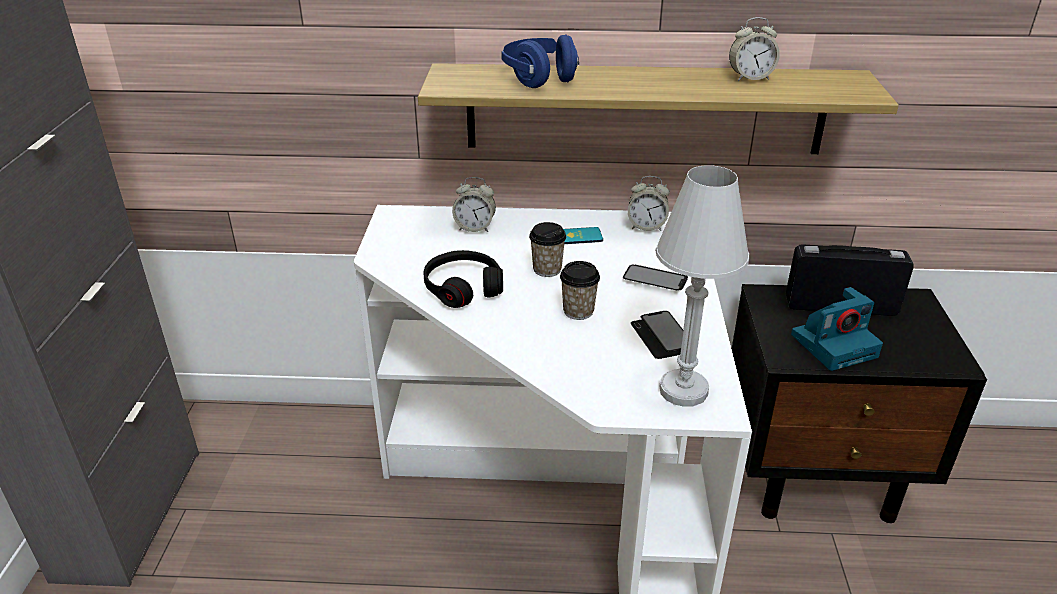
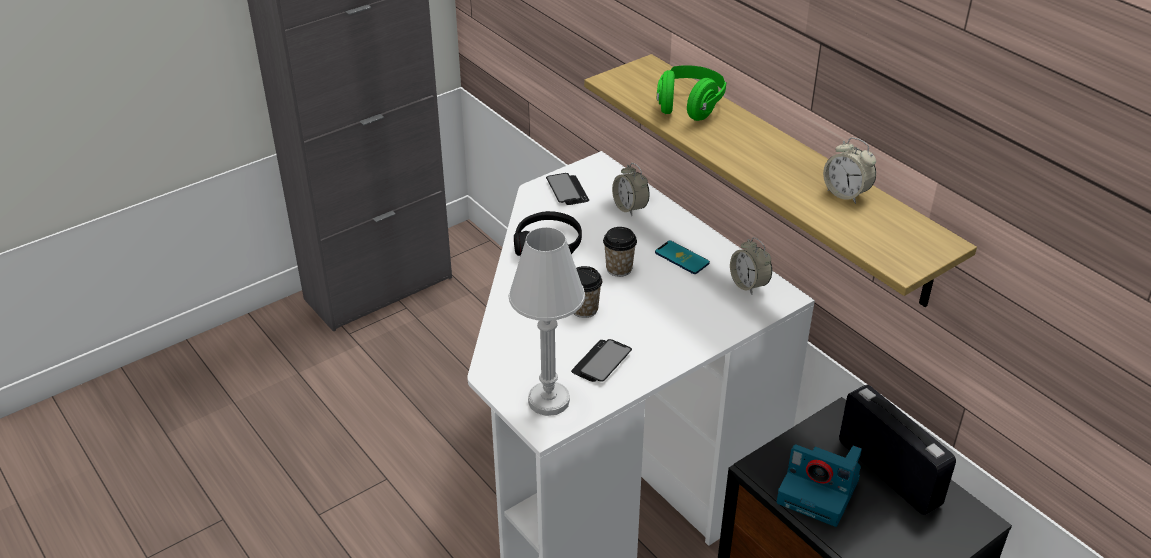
camera: 50 degrees right, 5 degrees up
(540, 78) = (689, 107): blue headphones -> green headphones
(655, 279) = (674, 325): phone -> phone (567, 190)

